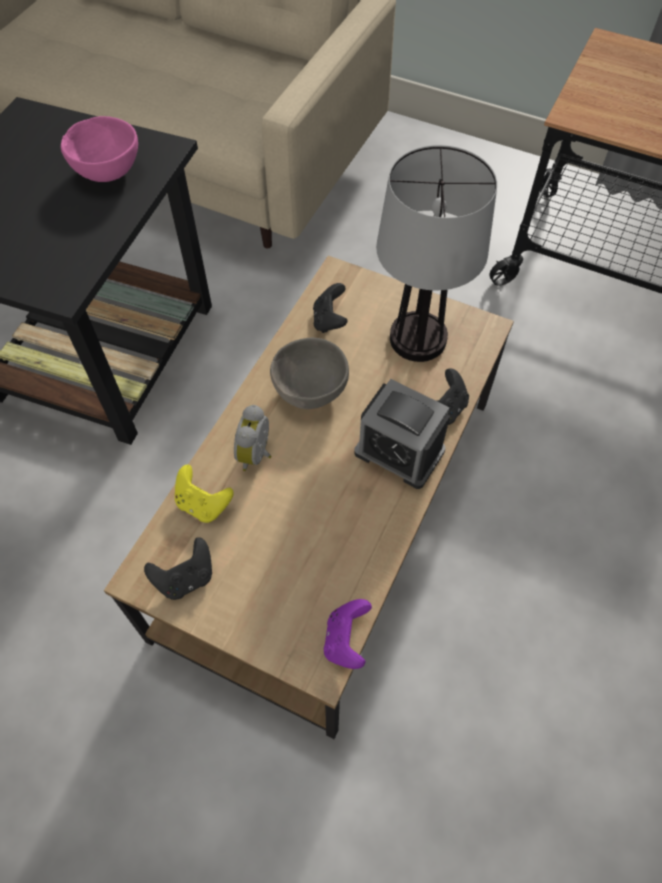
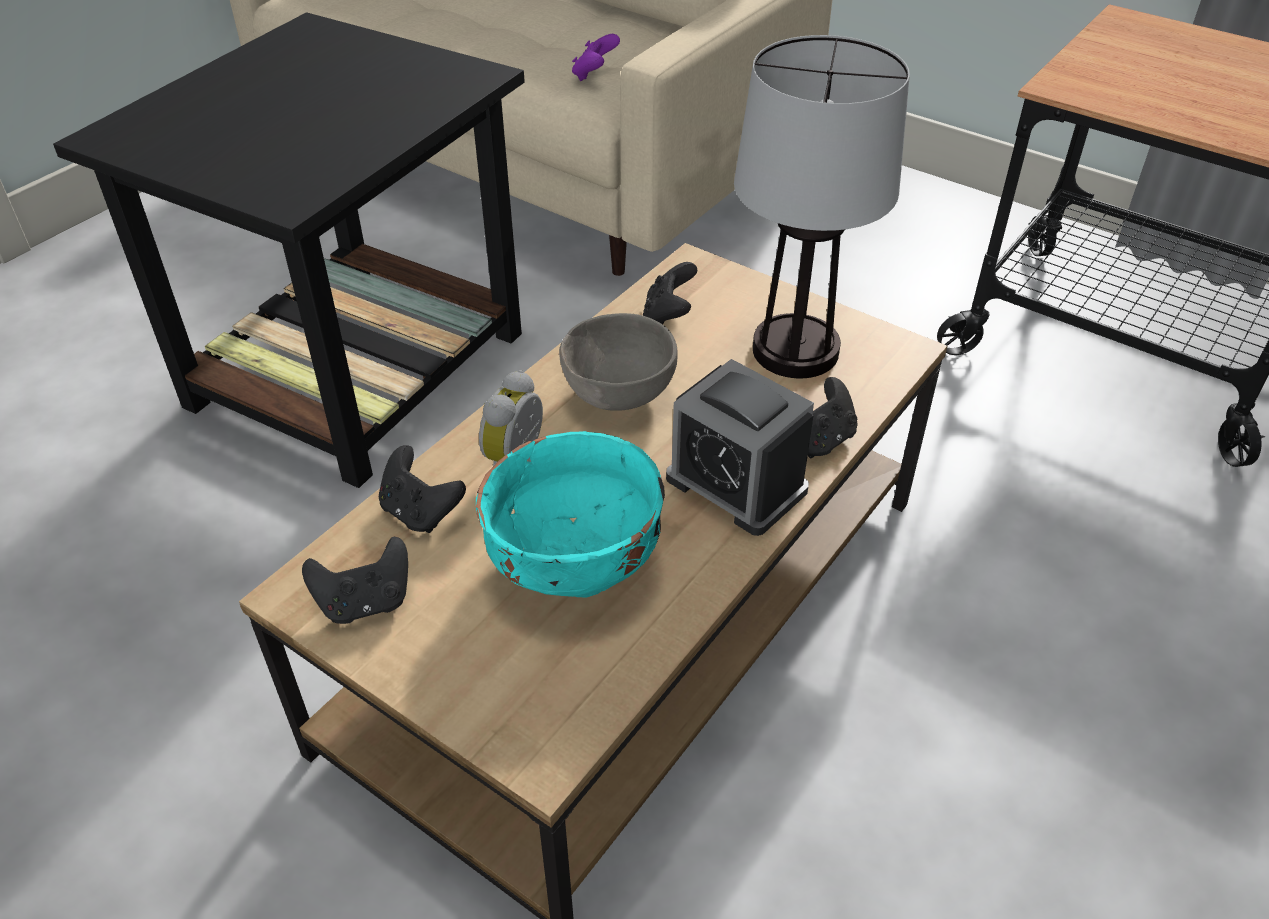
camera: 10 degrees right, 15 degrees down
(108, 171) = (396, 89): pink bowl -> none
(203, 504) = (420, 512): yellow game controller -> black game controller
(311, 530) = (576, 566): none -> turquoise bowl
(346, 640) = (592, 724): purple game controller -> purple game controller (594, 75)

